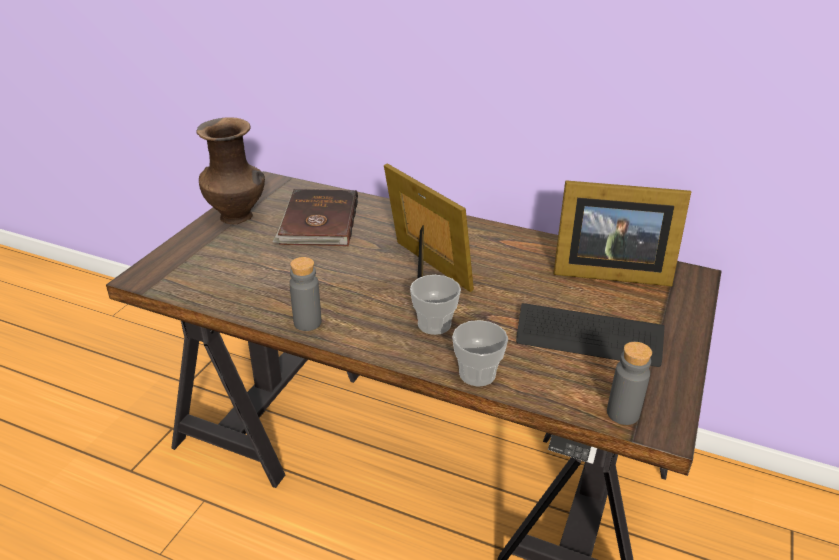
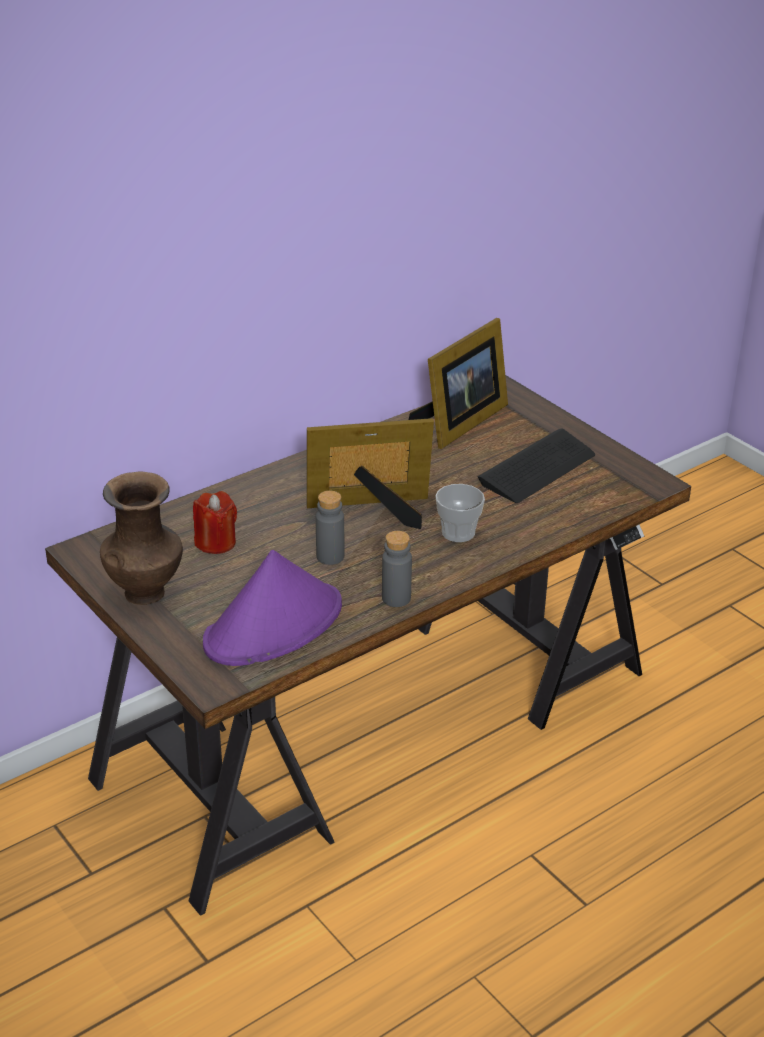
camera: 60 degrees left, 0 degrees up
(230, 278) = (274, 625): none -> purple hat
(318, 222) = (215, 542): brown book -> red candle
(477, 374) = (540, 535): cup -> none
(622, 413) = (630, 491): grey bottle -> grey bottle (330, 556)

